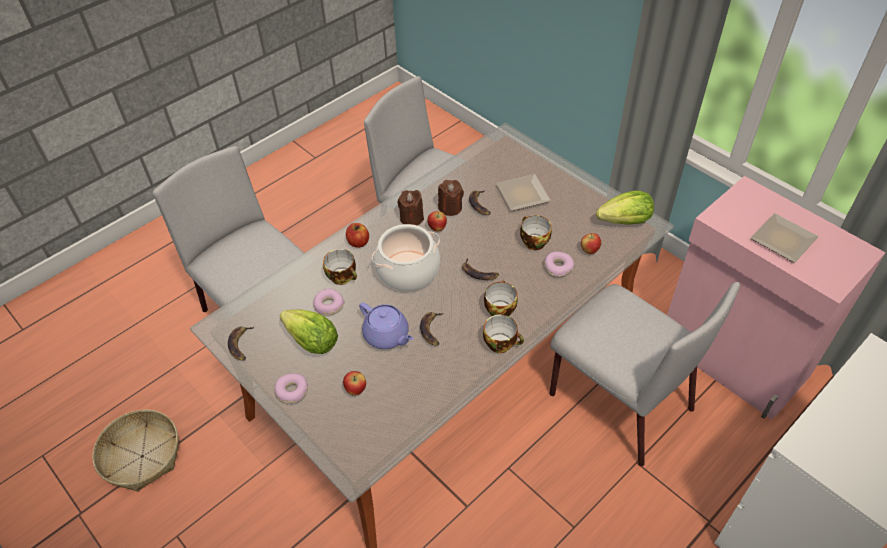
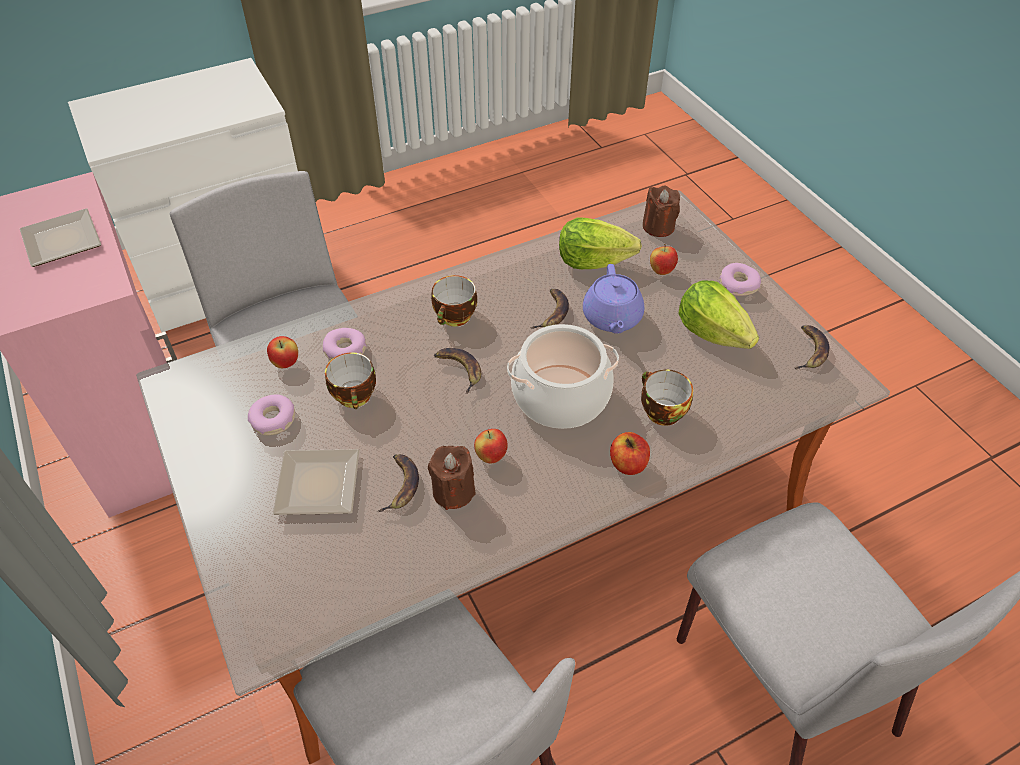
camera: 165 degrees left, 0 degrees up
(142, 456) = (934, 505): basket -> none
(328, 306) = (686, 373): donut -> donut (273, 420)
(387, 336) = (612, 318): purple teapot -> purple teapot turned 150 degrees counterclockwise
(411, 218) = (527, 487): brown candle -> brown candle (658, 227)
(501, 343) = (472, 280): cup -> none
(625, 221) = (198, 394): lettuce -> lettuce (592, 261)

